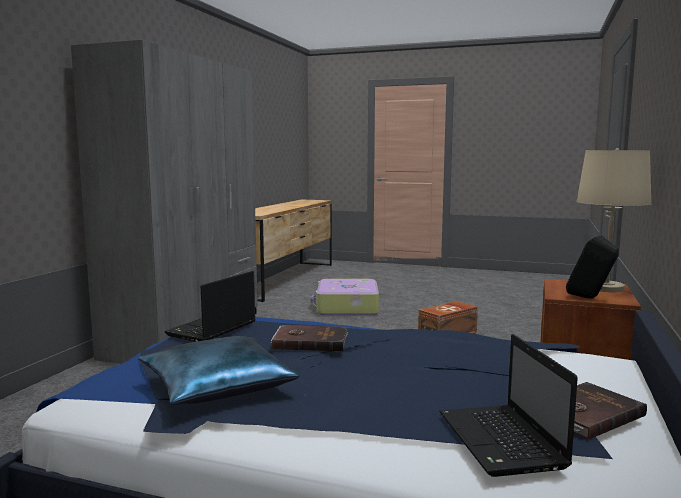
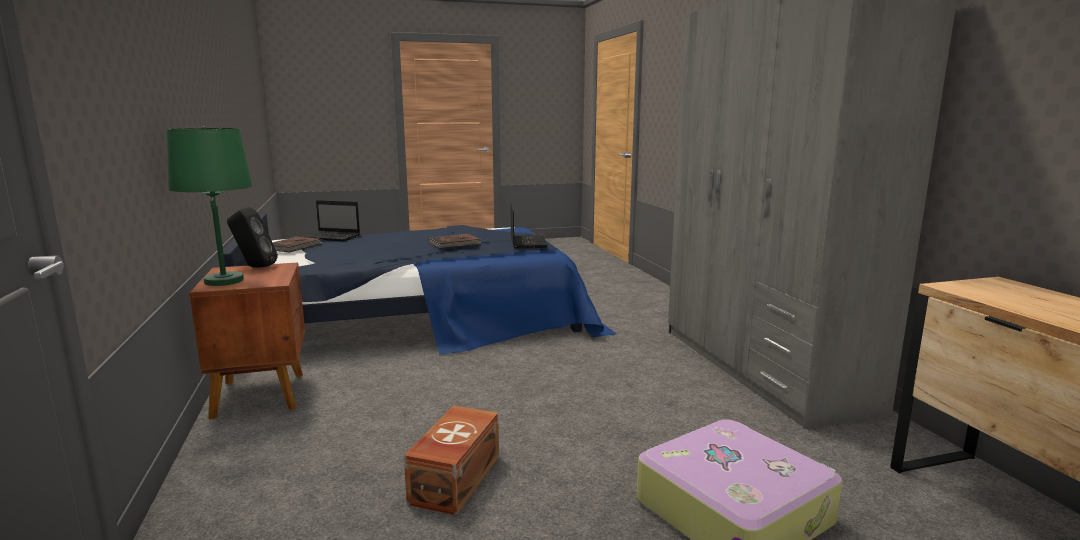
camera: 145 degrees right, 5 degrees up
(217, 386) = (463, 231): blue pillow -> none
(502, 442) = (332, 237): laptop -> laptop turned 150 degrees clockwise
(606, 288) = (223, 281): beige table lamp -> green table lamp

